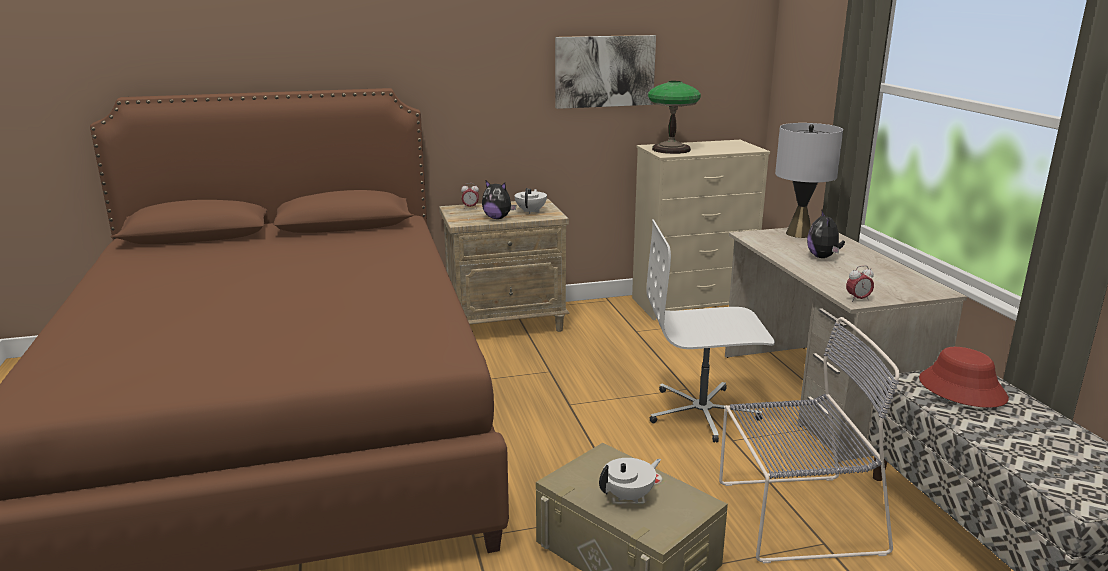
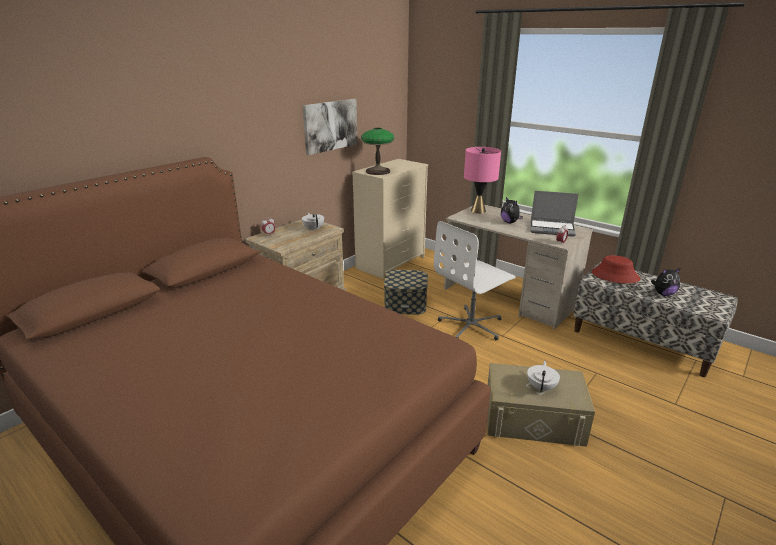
camera: 35 degrees left, 5 degrees up
(497, 218) = (301, 238): plush toy -> plush toy (663, 294)
(643, 357) = (405, 303): none -> storage box
(793, 517) = (571, 365): grey chair -> none
(799, 234) = (478, 211): grey table lamp -> pink table lamp
(883, 280) = (552, 229): none -> laptop

